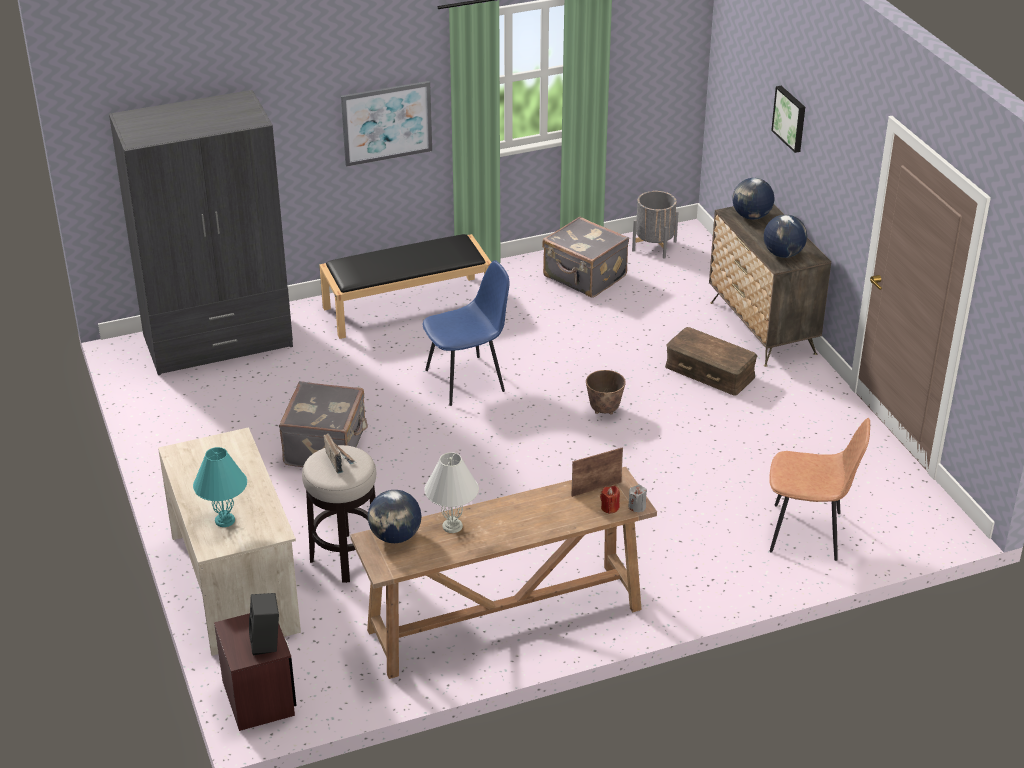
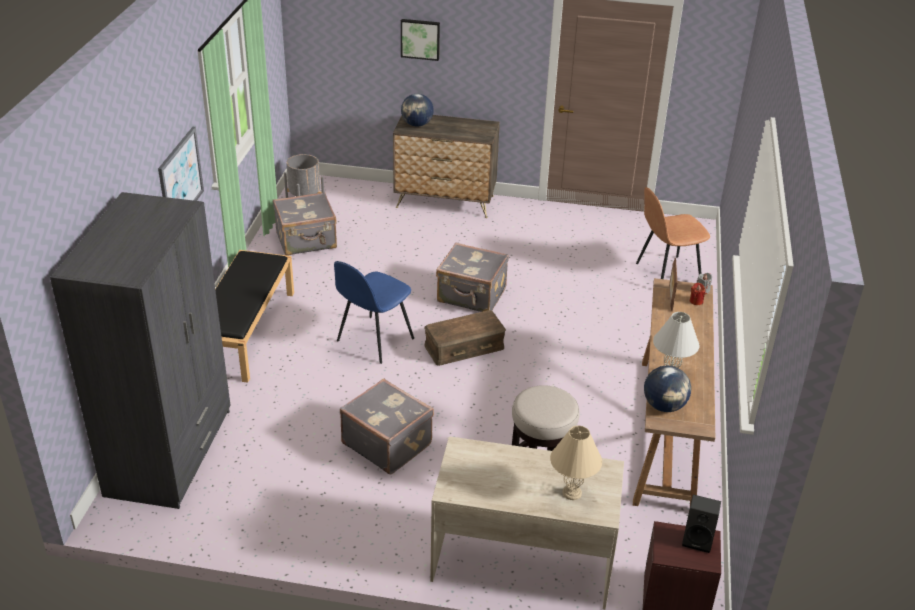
camera: 60 degrees left, 0 degrees up
(224, 520) = (571, 493): turquoise table lamp -> beige table lamp
(339, 460) = (543, 401): radio -> none
(467, 380) = (374, 340): blue chair -> blue chair turned 150 degrees counterclockwise
(604, 410) = (471, 296): planter -> grey suitcase
(709, 372) = (471, 239): brown storage box -> brown storage box (464, 347)
(783, 254) = (473, 132): globe -> none
(808, 533) = (666, 274): brown chair -> brown chair turned 150 degrees counterclockwise

